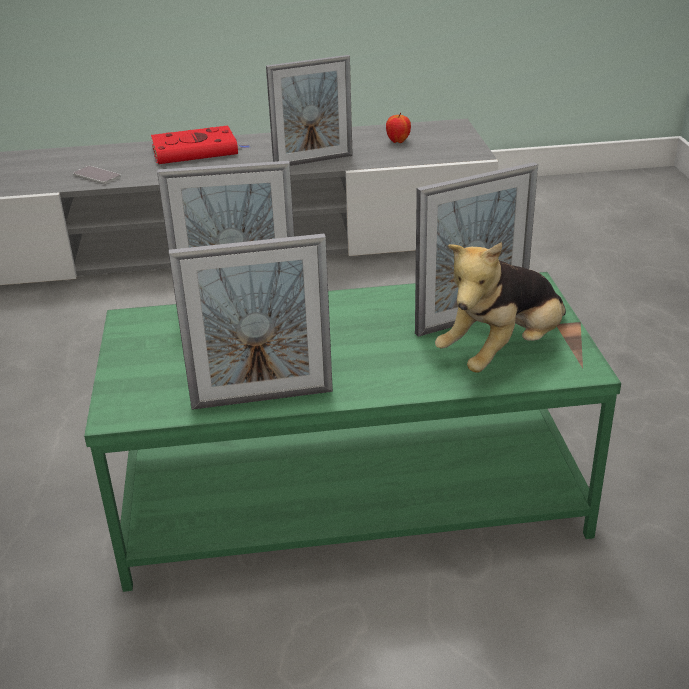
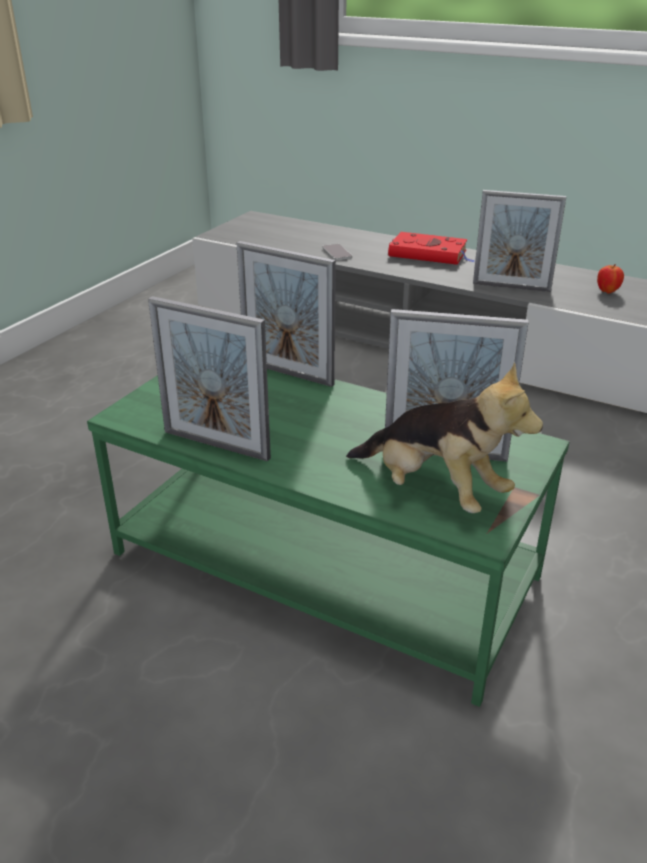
camera: 35 degrees right, 0 degrees up
(503, 353) = (434, 490): plush toy -> plush toy turned 135 degrees counterclockwise

